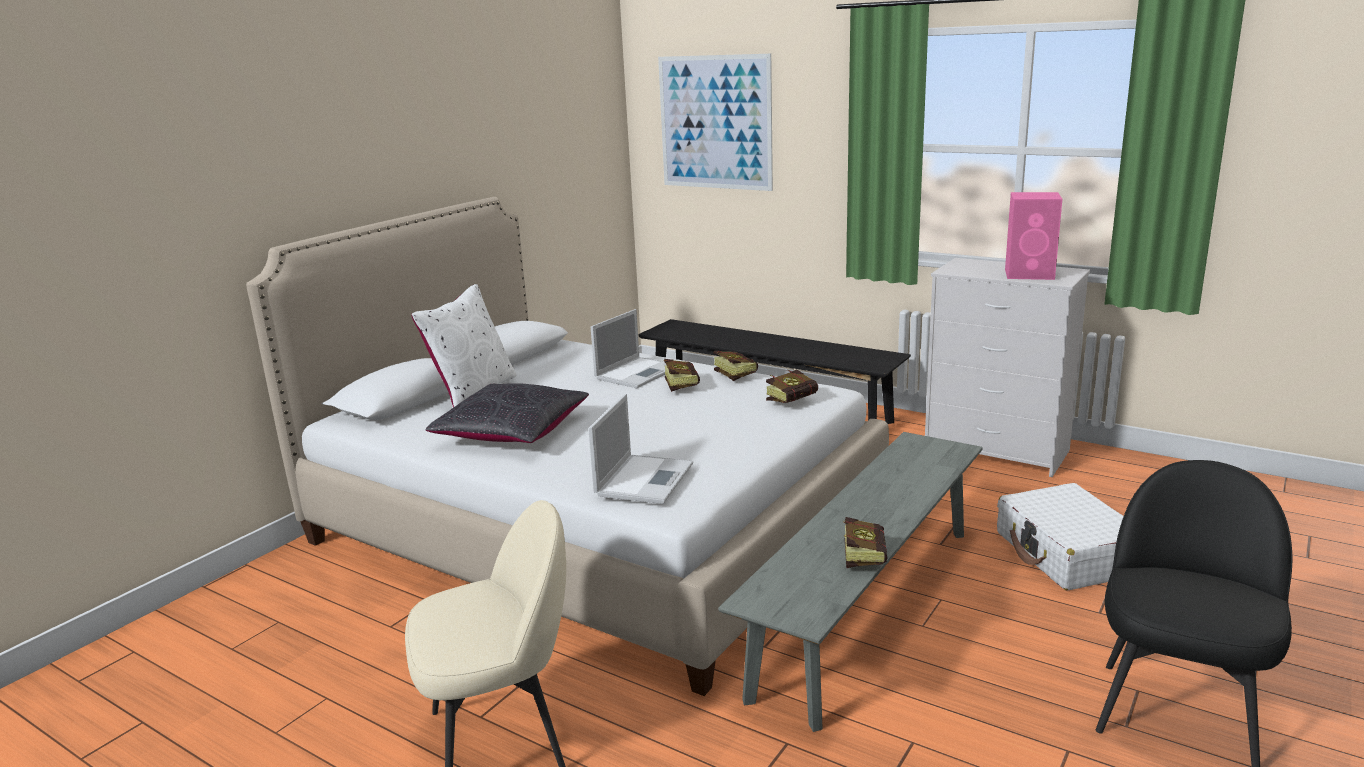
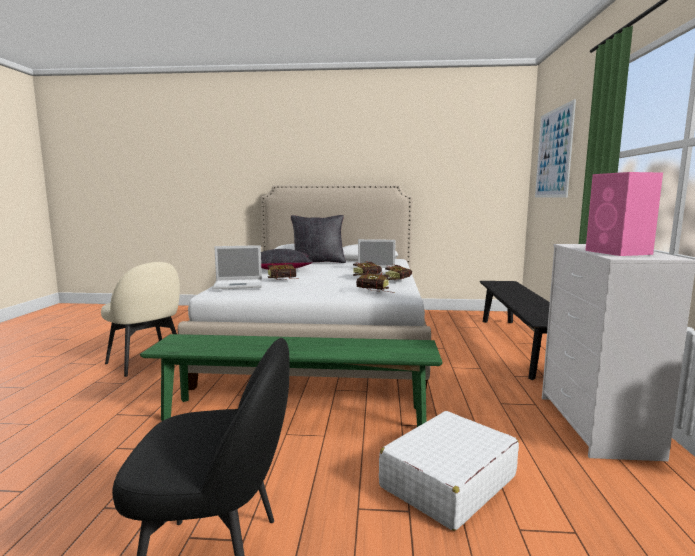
camera: 60 degrees right, 10 degrees down
(473, 393) = (318, 262): white pillow -> black pillow
(863, 556) = (238, 351): book -> book (285, 280)
(867, 608) = (295, 413): grey bench -> green bench

